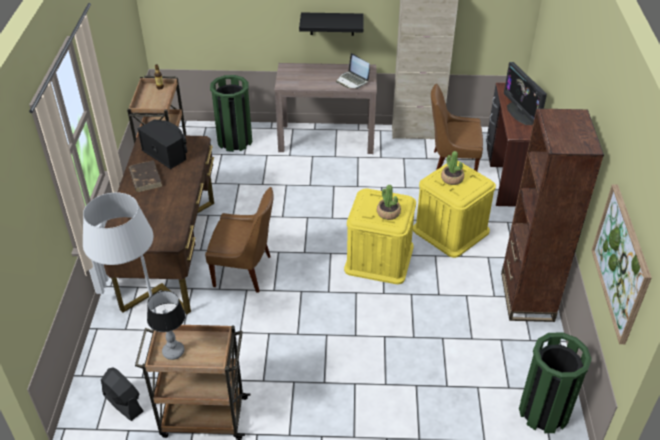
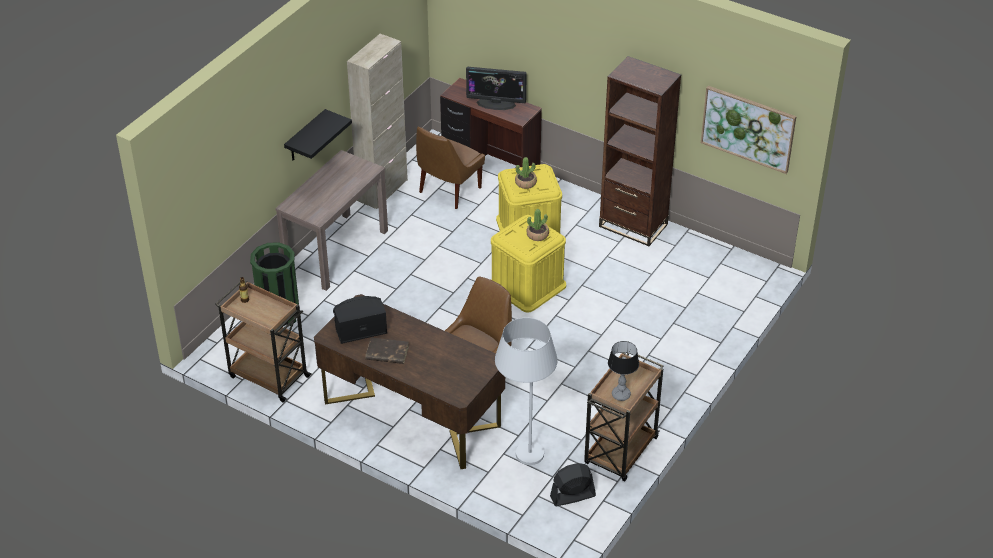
camera: 60 degrees left, 0 degrees up
(352, 81) = (354, 174): laptop -> none
(543, 411) = (740, 271): green trash can -> none

